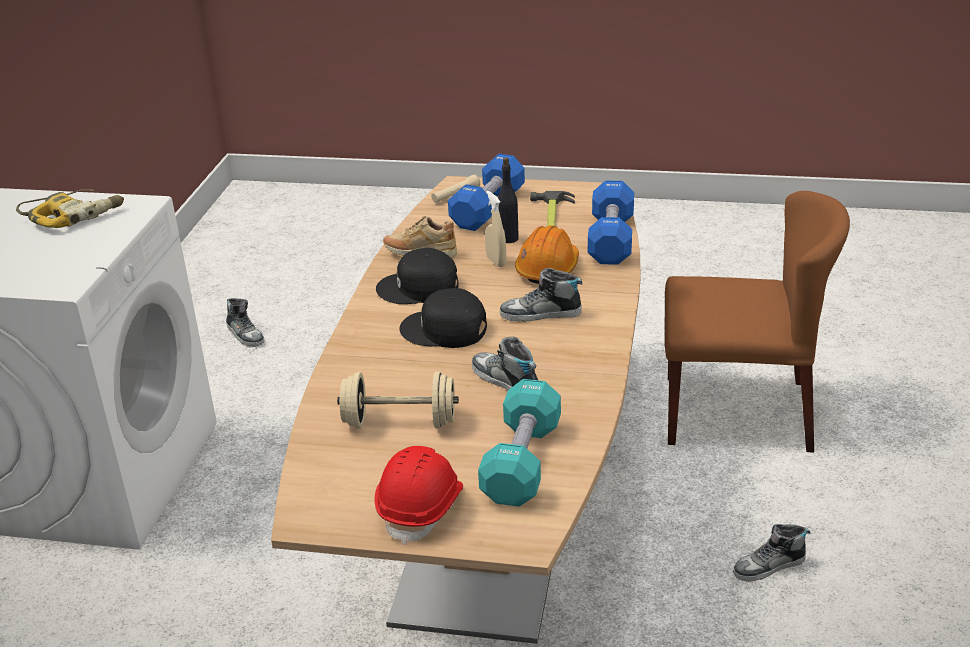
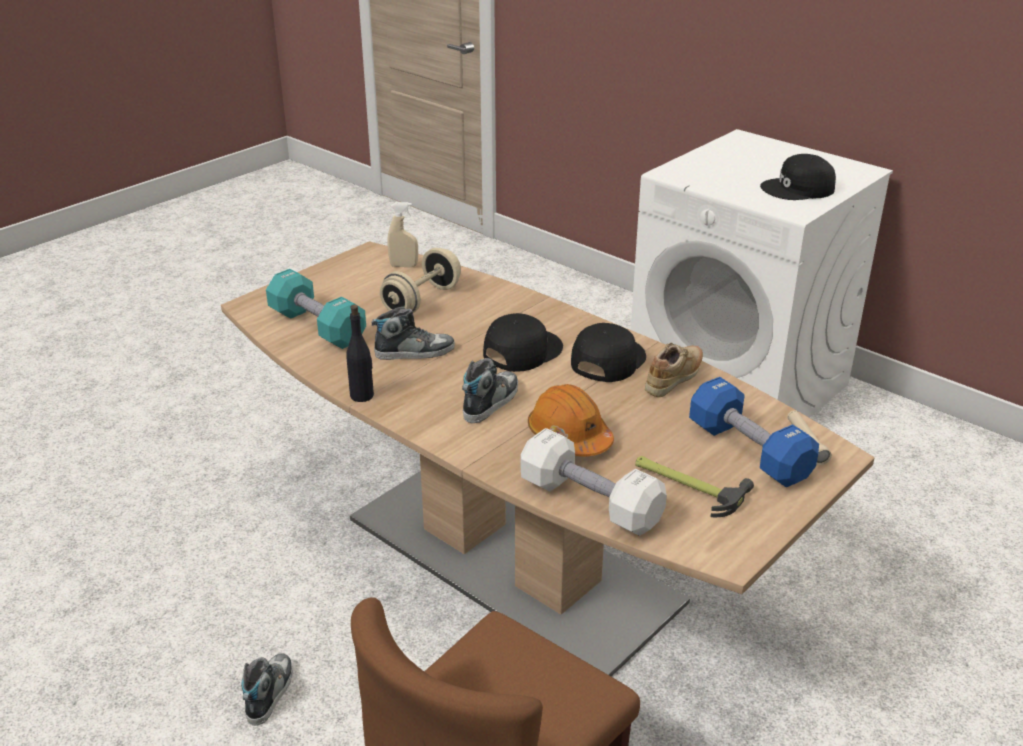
camera: 120 degrees right, 0 degrees up
(74, 215) = (798, 189): power drill -> black cap
(245, 335) = (934, 506): shoe -> none
(422, 508) = (327, 284): red hard hat -> none
(496, 262) = (616, 414): beige spray bottle -> beige spray bottle (404, 266)
(508, 238) = (660, 438): black bottle -> black bottle (362, 395)
(611, 240) = (590, 502): blue dumbbell -> white dumbbell

